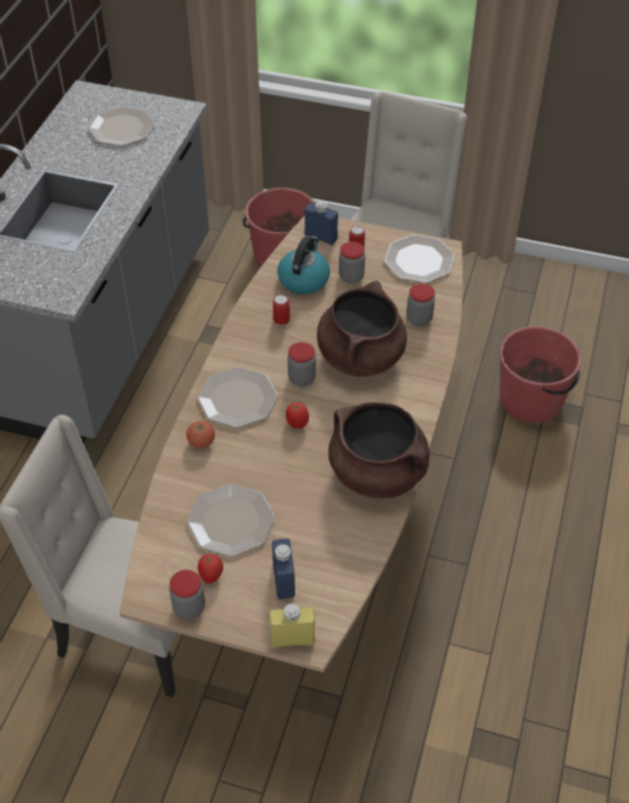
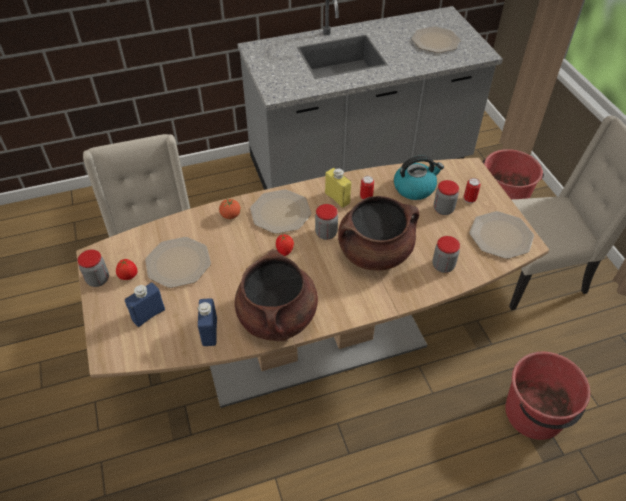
camera: 55 degrees right, 0 degrees up
(292, 639) = (103, 345): yellow bottle -> yellow bottle (337, 198)
(321, 237) = (462, 175): blue bottle -> blue bottle (210, 332)

